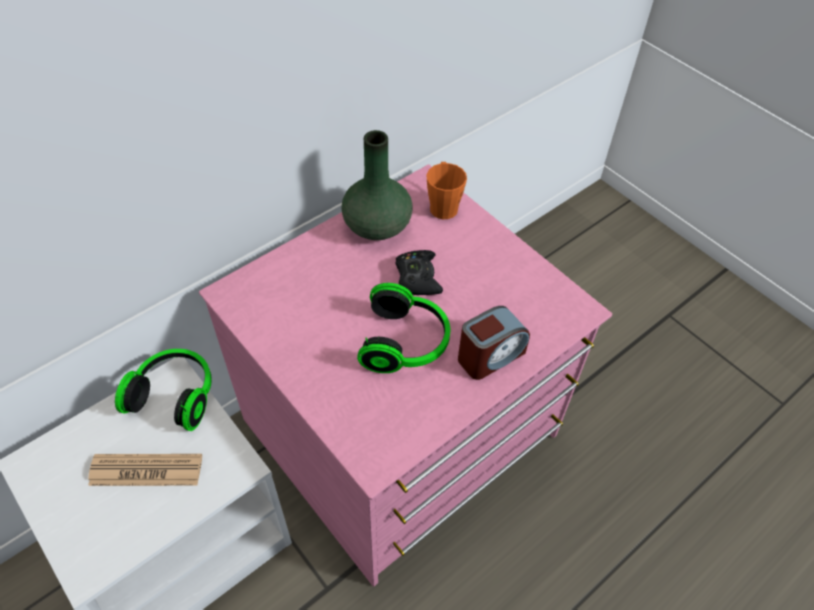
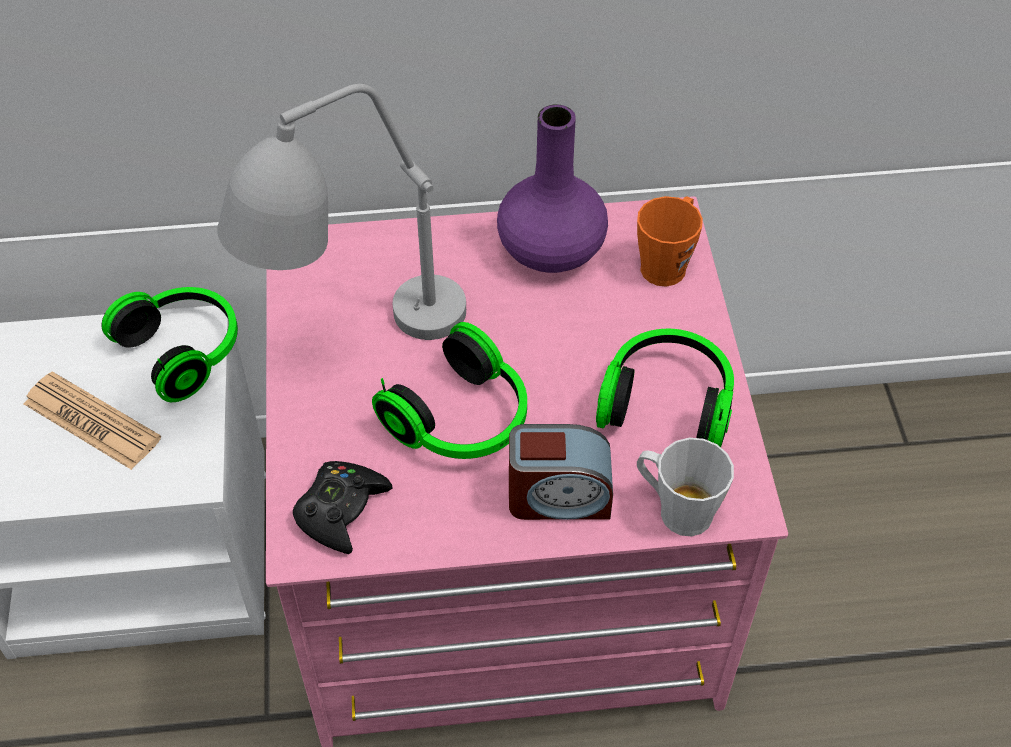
camera: 35 degrees right, 0 degrees up
(308, 330) = (355, 342): none -> grey table lamp
(378, 226) = (551, 251): green vase -> purple vase
(418, 277) = (548, 345): black game controller -> black game controller (341, 510)
(503, 277) = (667, 402): none -> headphones
(552, 330) = (676, 509): none -> grey mug

